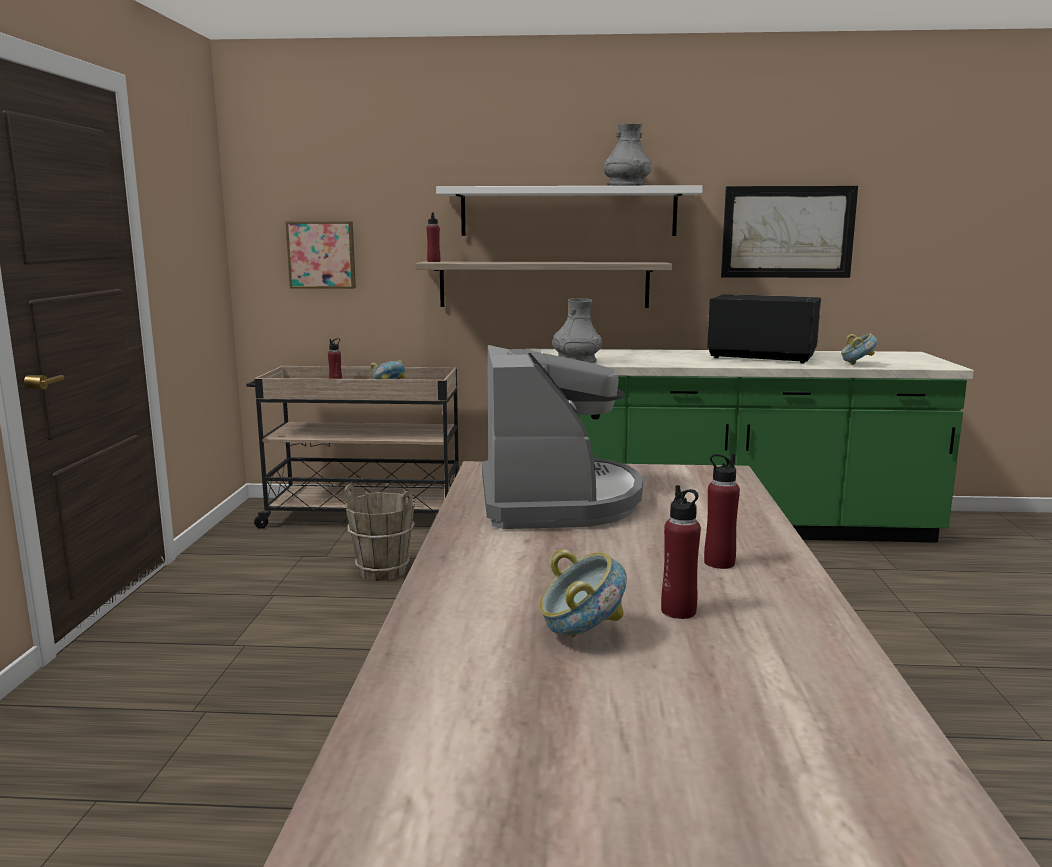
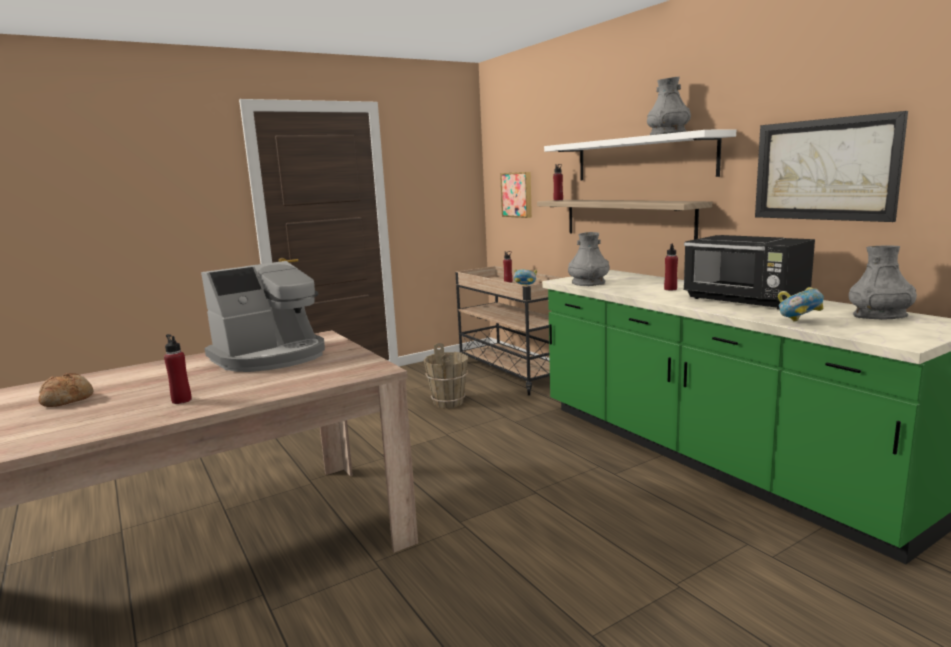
camera: 55 degrees right, 0 degrees up
(581, 635) = (67, 399): bowl -> bread
(678, 611) = (102, 407): red bottle -> red bottle (670, 289)
(760, 357) = (745, 300): black microwave -> black microwave turned 150 degrees clockwise
(869, 355) = (879, 316): none -> grey vase

